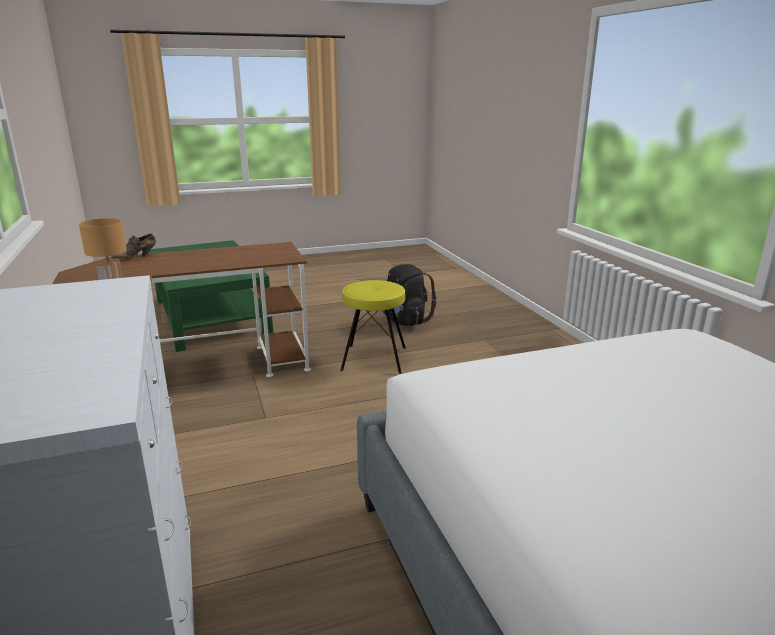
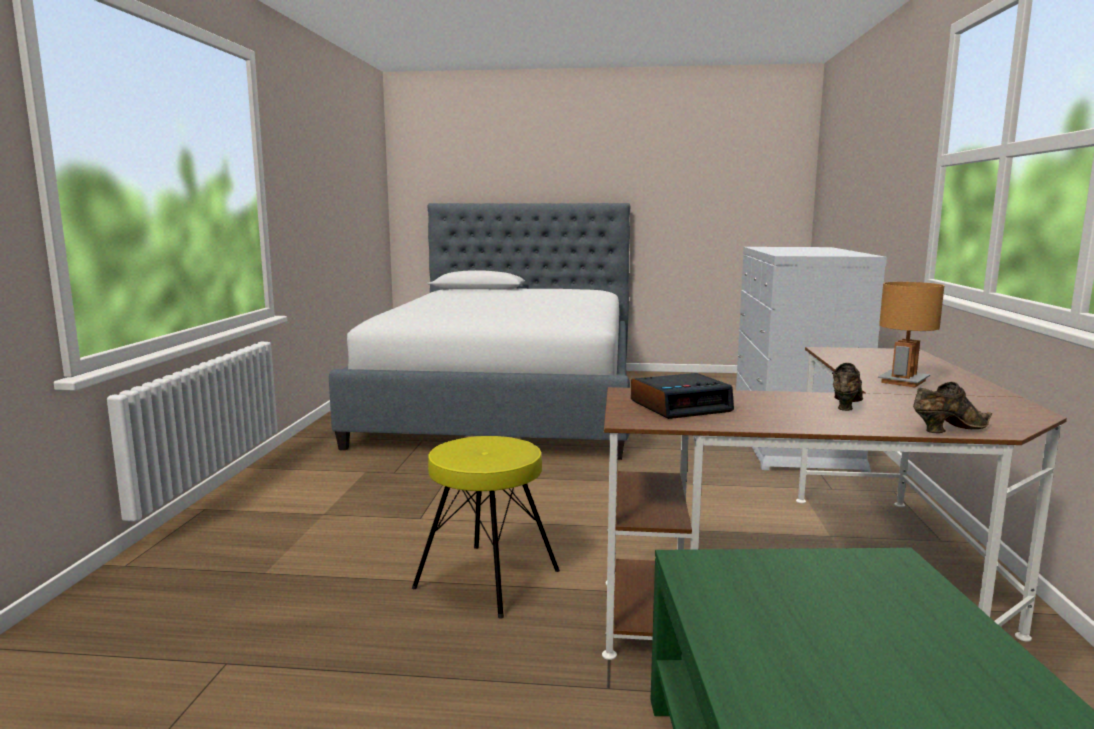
camera: 155 degrees left, 10 degrees down
(173, 264) = (845, 405): none -> brown shoe
(261, 254) = (681, 406): none -> alarm clock
(405, 321) = (314, 660): black backpack -> none

